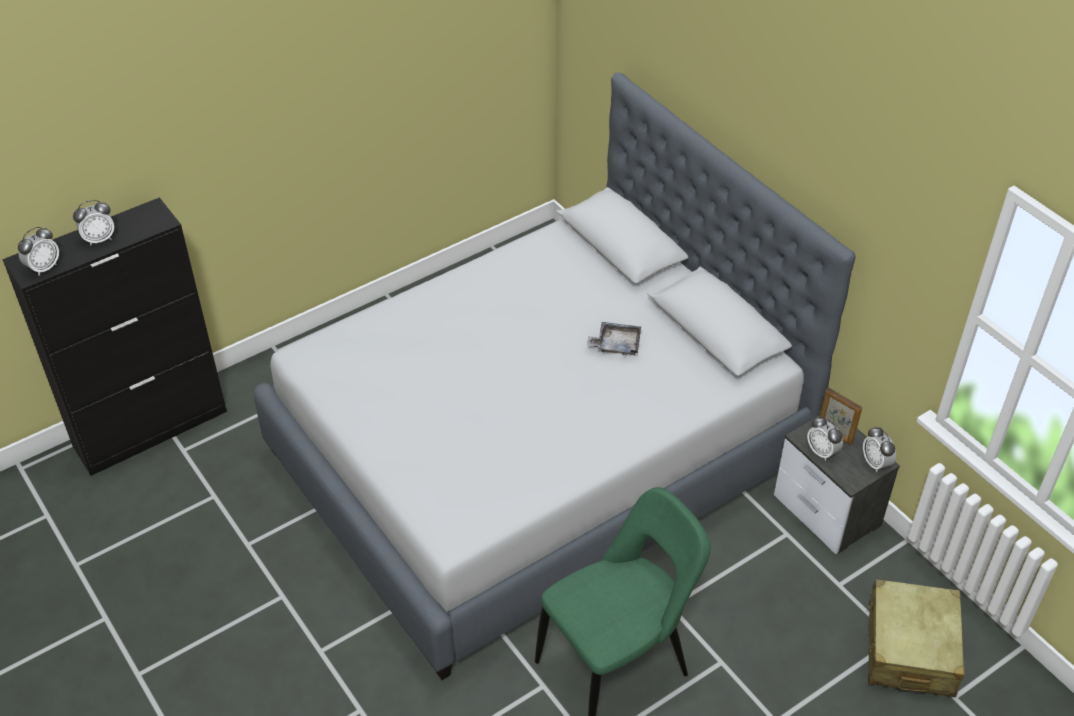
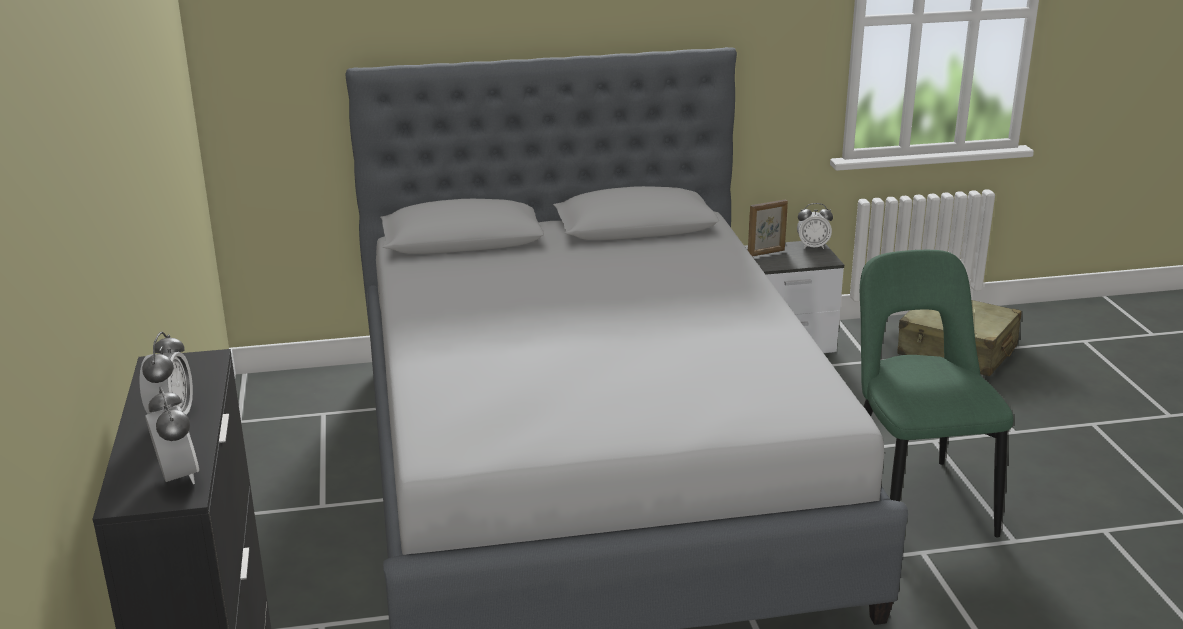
camera: 65 degrees left, 20 degrees down
(616, 344) = (611, 272): grey tray -> none
(822, 451) = (784, 262): alarm clock -> none

